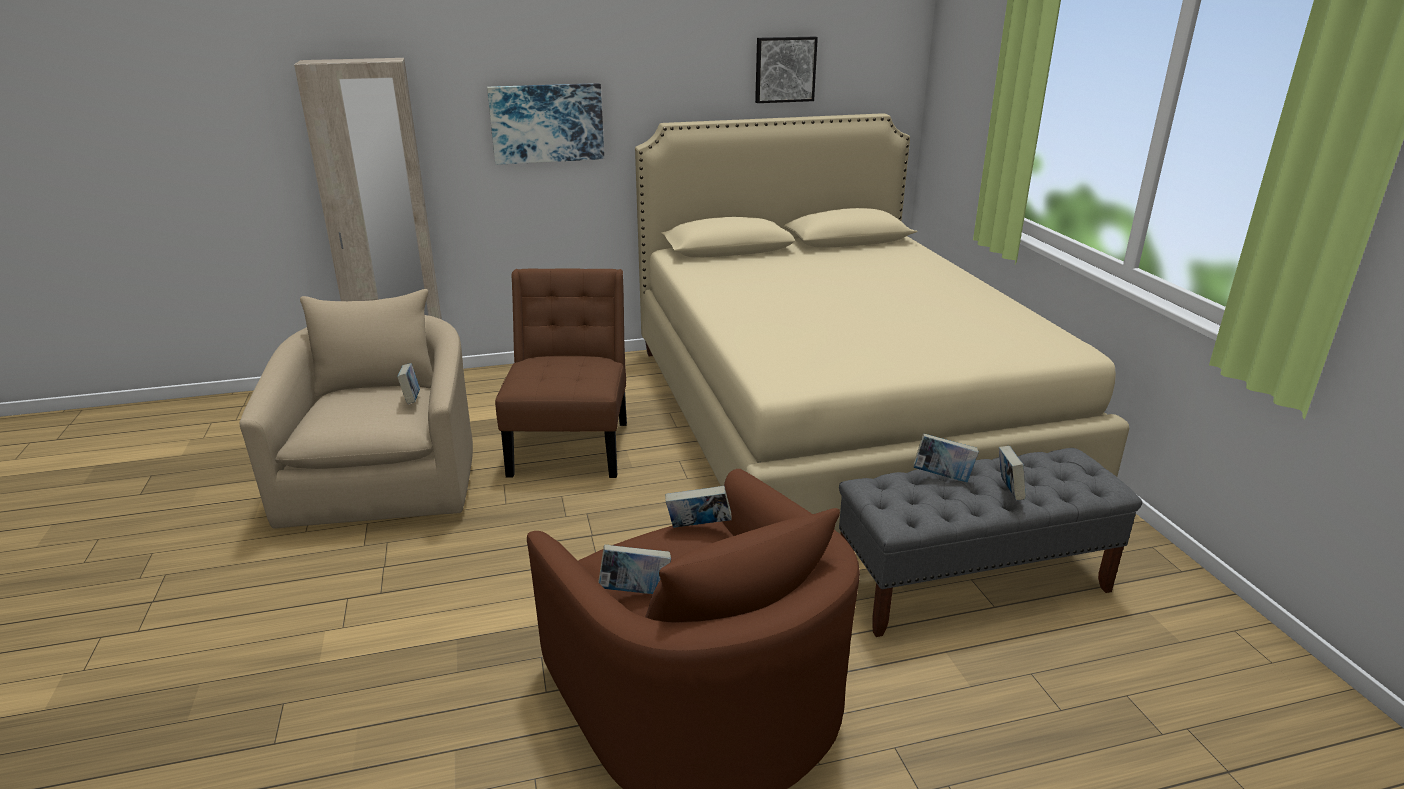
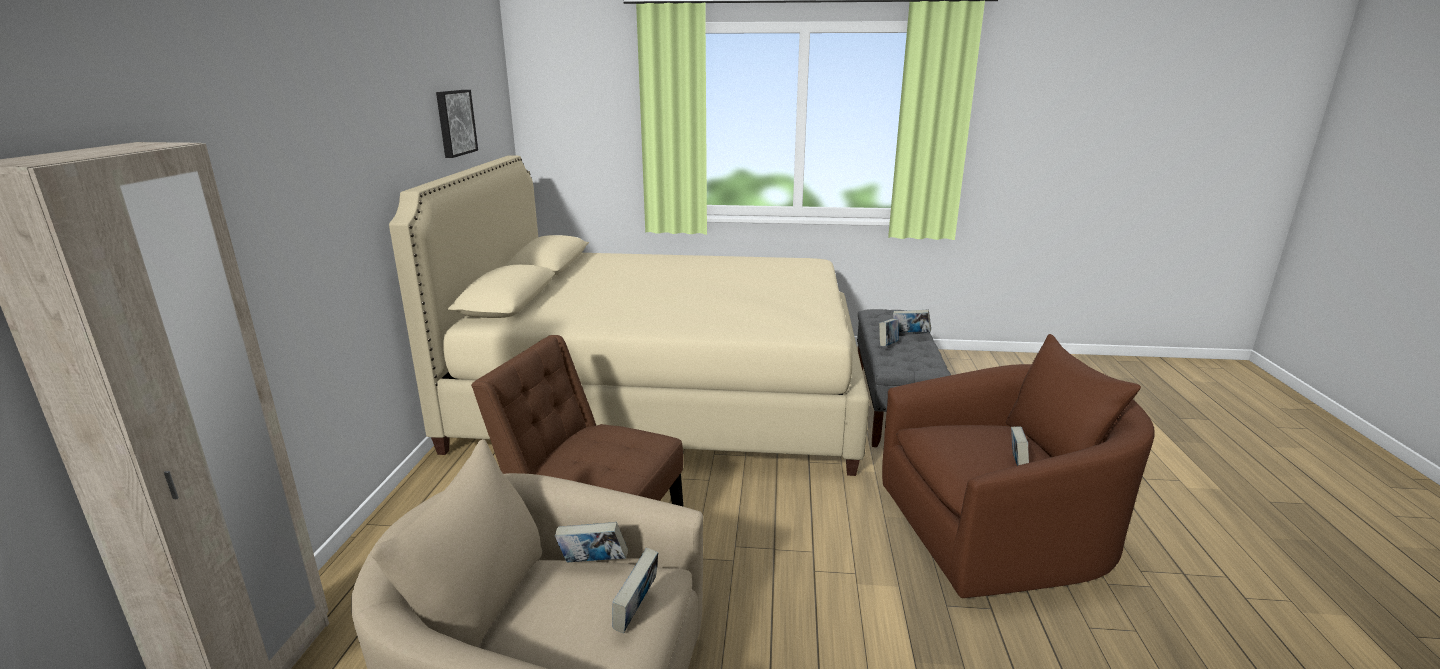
camera: 70 degrees left, 5 degrees down
(547, 123) = (310, 214): picture -> none
(698, 527) = (933, 430): book -> book (636, 612)

